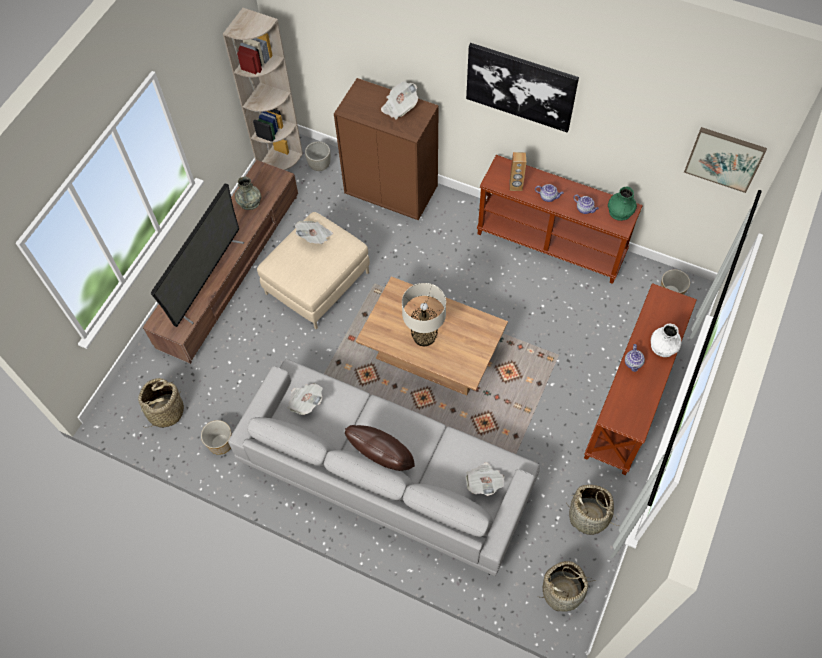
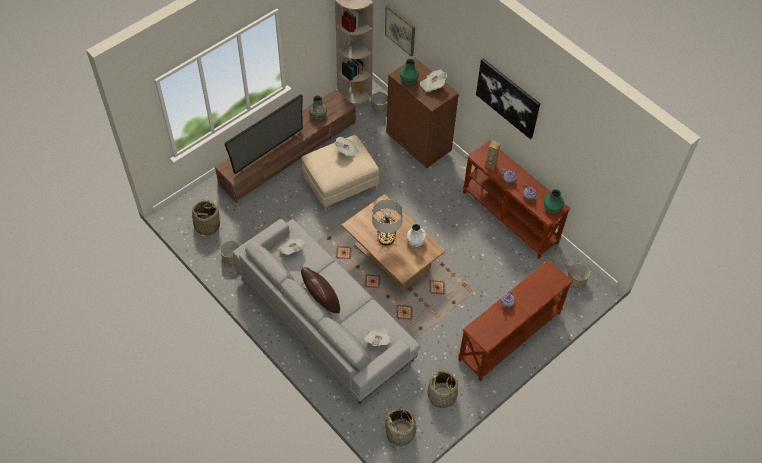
camera: 20 degrees right, 5 degrees down
(364, 110) = (409, 79): none -> green vase
(663, 346) = (533, 300): white vase -> white vase (416, 240)
(724, 158) = (618, 190): picture -> picture (400, 30)

